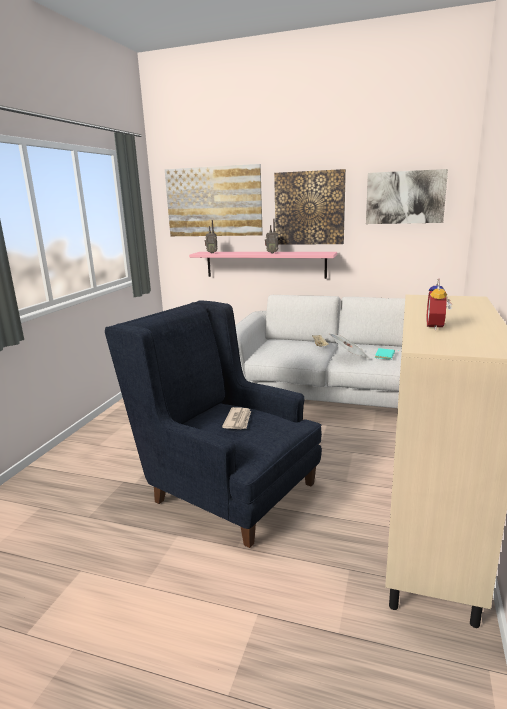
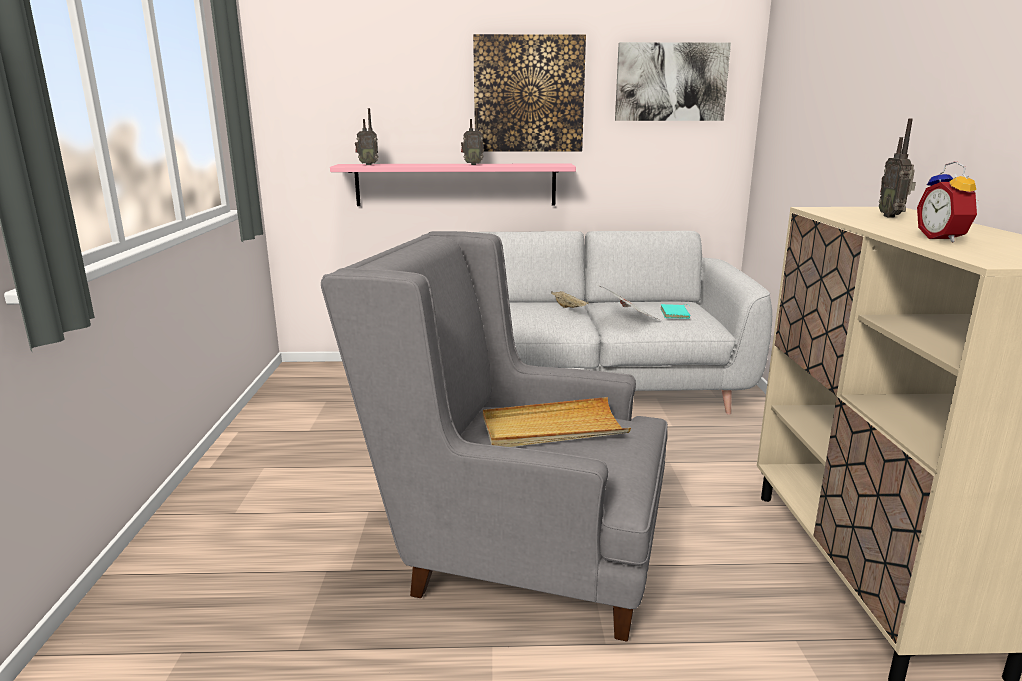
camera: 20 degrees left, 0 degrees up
(213, 202) = (365, 79): picture -> none
(224, 488) = (516, 549): blue armchair -> grey armchair
(238, 420) = (552, 428): newspaper -> beige tray
(453, 306) = (892, 216): none -> radio

